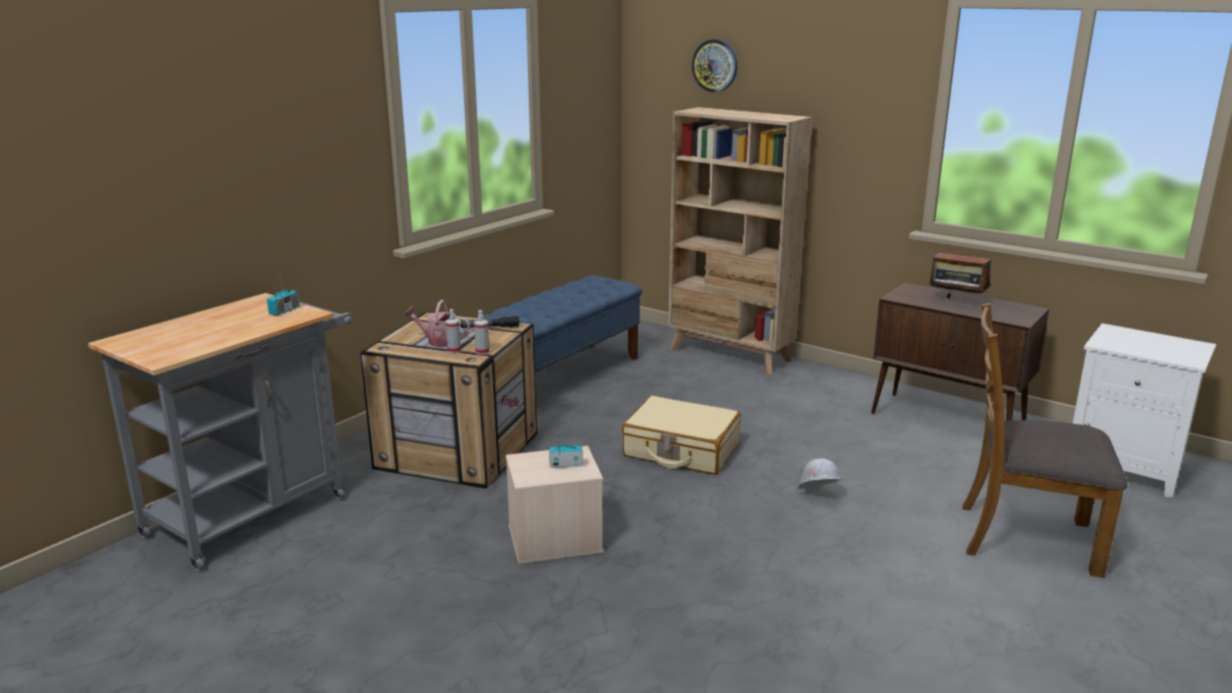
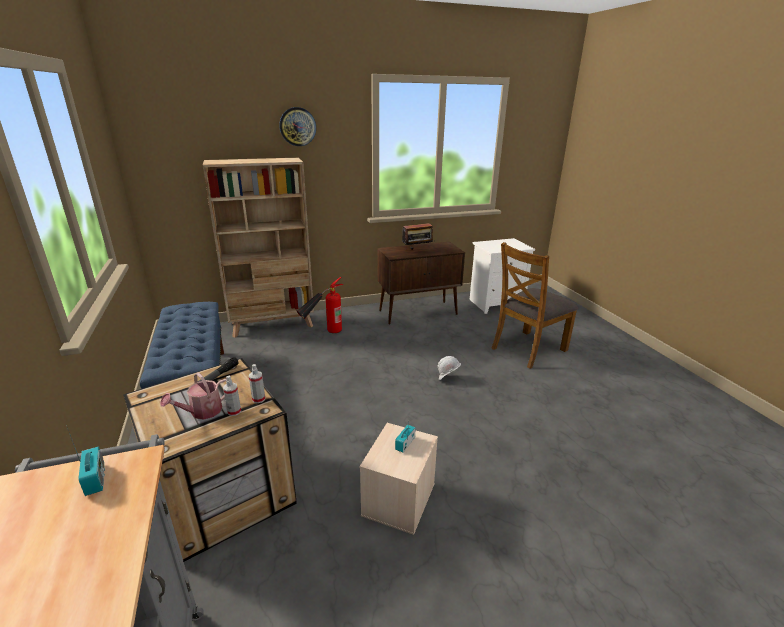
camera: 55 degrees left, 5 degrees up
(681, 450) = (352, 394): beige suitcase -> none
(715, 65) = (209, 127): wall clock -> wall clock (297, 126)
(766, 387) = (323, 334): none -> fire extinguisher

